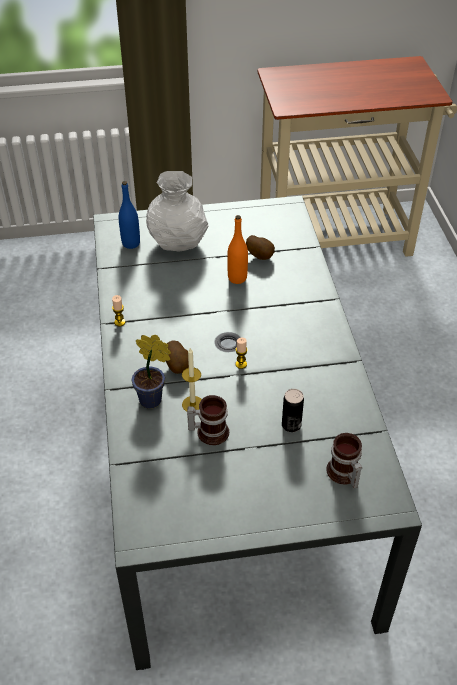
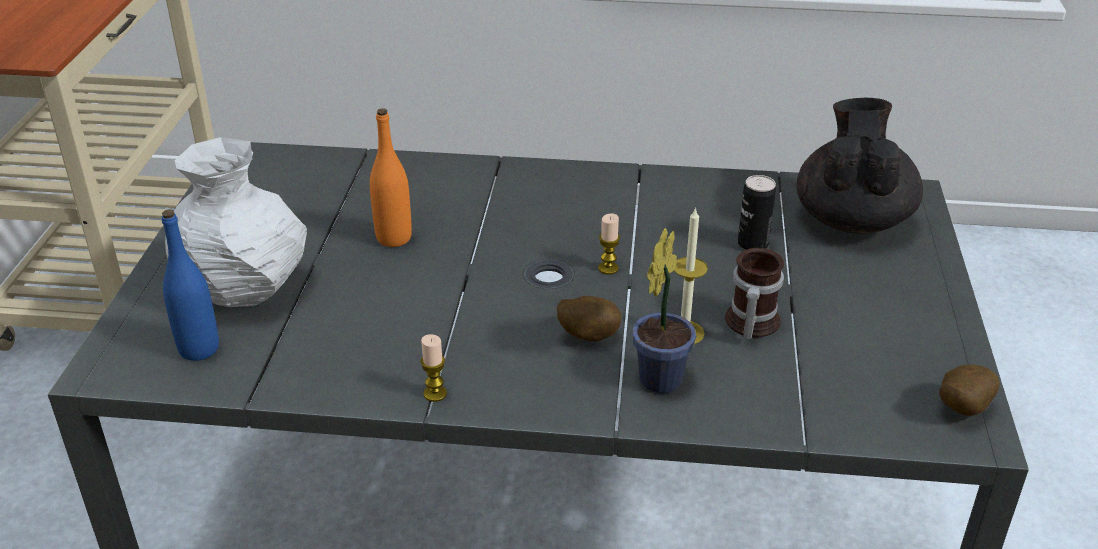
camera: 75 degrees left, 10 degrees down
(260, 256) = (352, 205): potato -> potato (960, 409)
(343, 474) = (852, 218): mug -> black teapot

